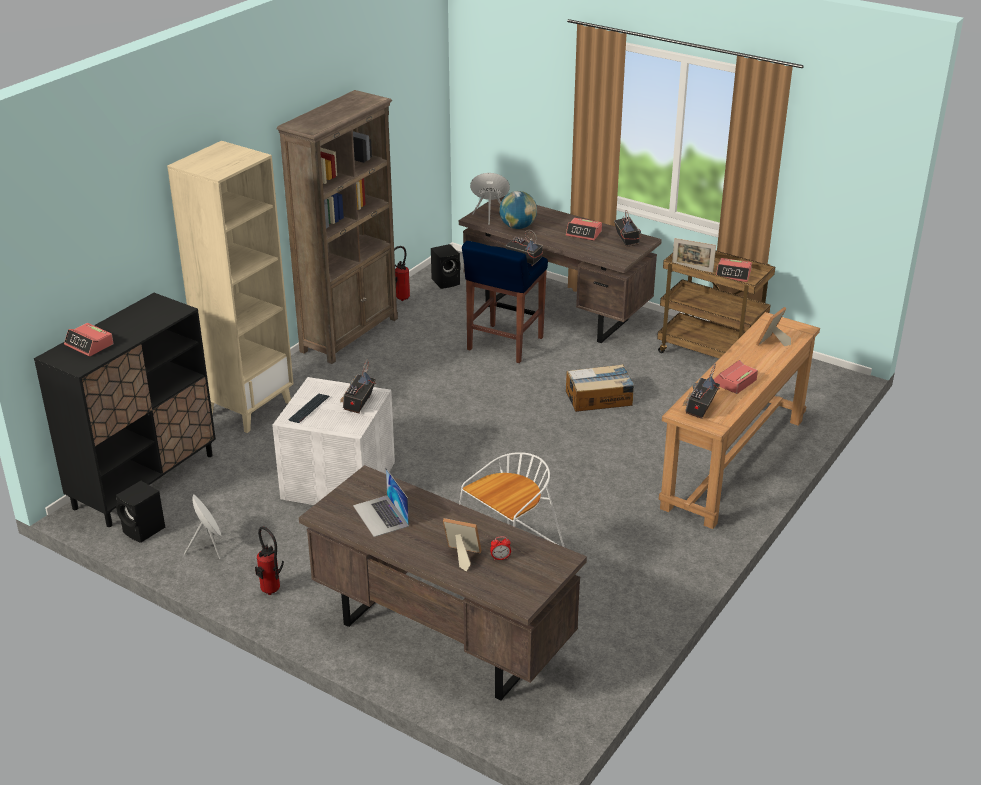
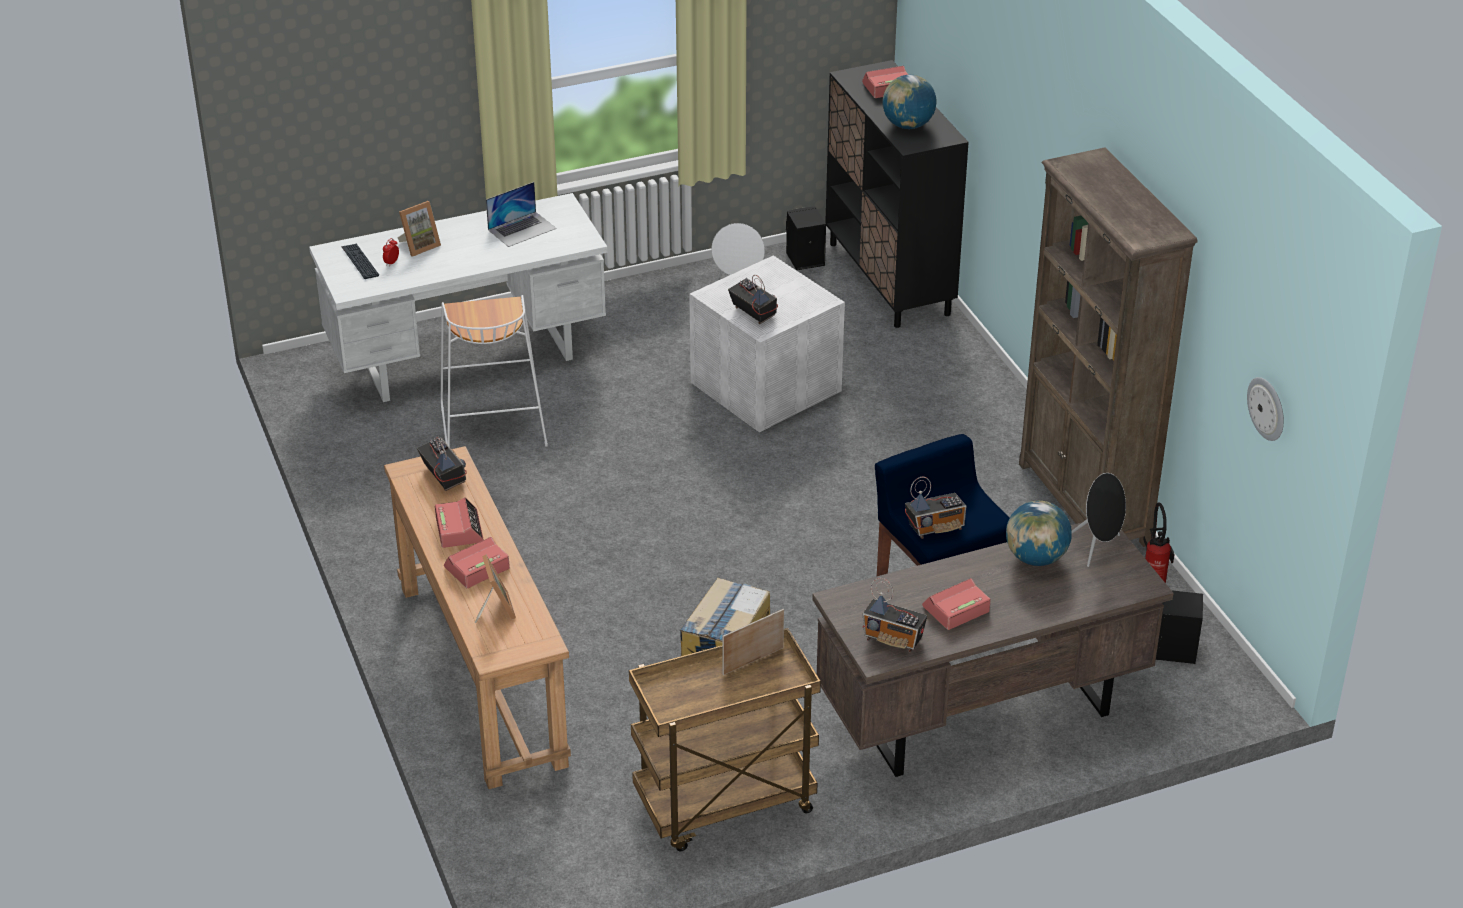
camera: 125 degrees right, 5 degrees up
(148, 319) = (908, 125): none -> globe
(249, 408) = (970, 376): beige bookcase -> none
(271, 592) = (634, 296): fire extinguisher -> none
(309, 409) = (778, 283): keyboard -> keyboard (360, 262)
(381, 516) = (522, 229): laptop -> laptop turned 135 degrees clockwise
(411, 122) = (1267, 408): none -> wall clock
(440, 638) = (468, 358): brown desk -> white desk
(733, 274) = (696, 690): alarm clock -> alarm clock (476, 568)

